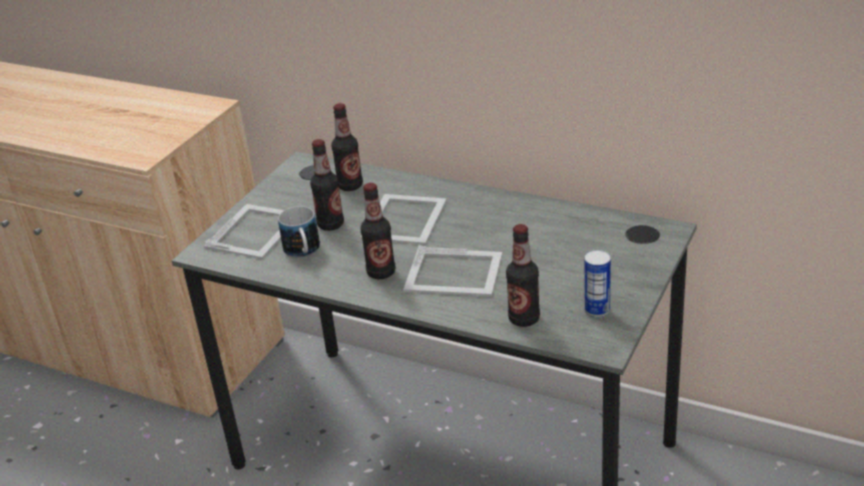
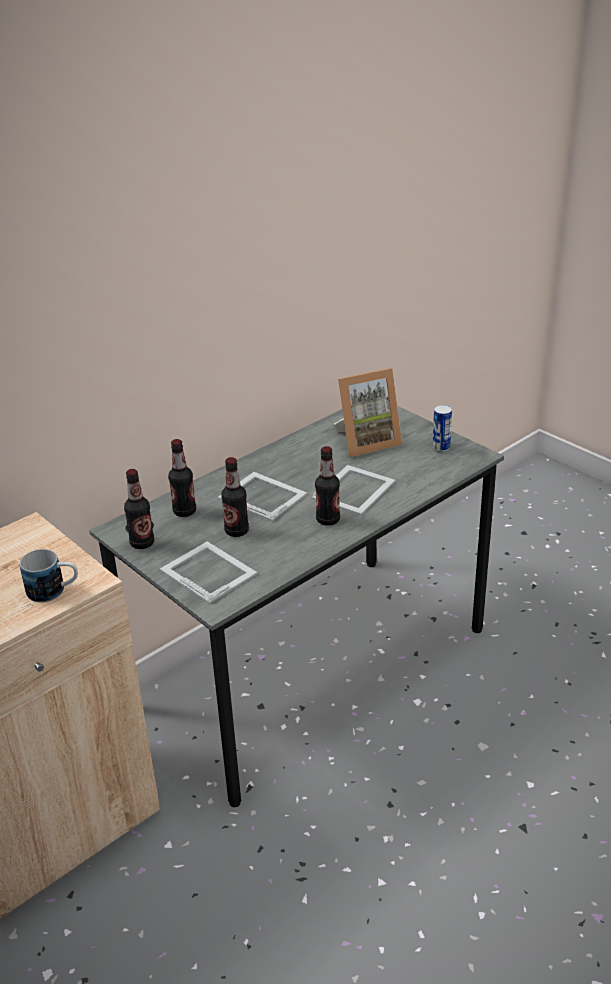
camera: 70 degrees left, 0 degrees up
(303, 252) = (266, 551): mug -> mug (54, 591)
(524, 319) = (430, 475): bottle -> bottle (142, 543)
(570, 251) = (367, 441): none -> picture frame

